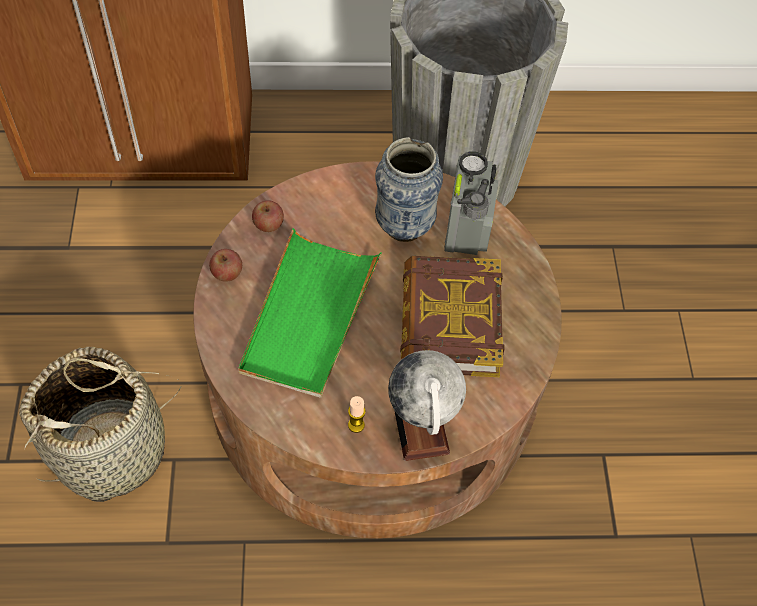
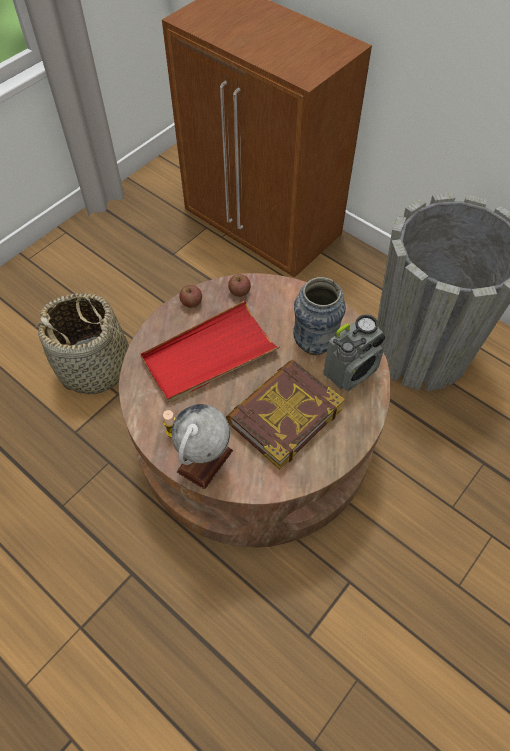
camera: 45 degrees right, 0 degrees up
(309, 316) = (209, 355): green tray -> red tray

